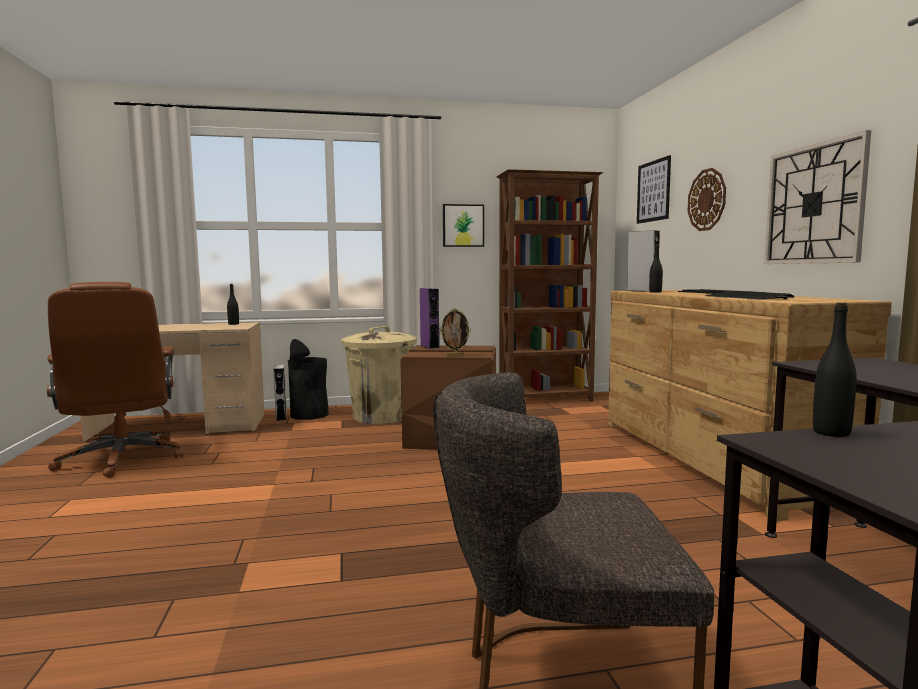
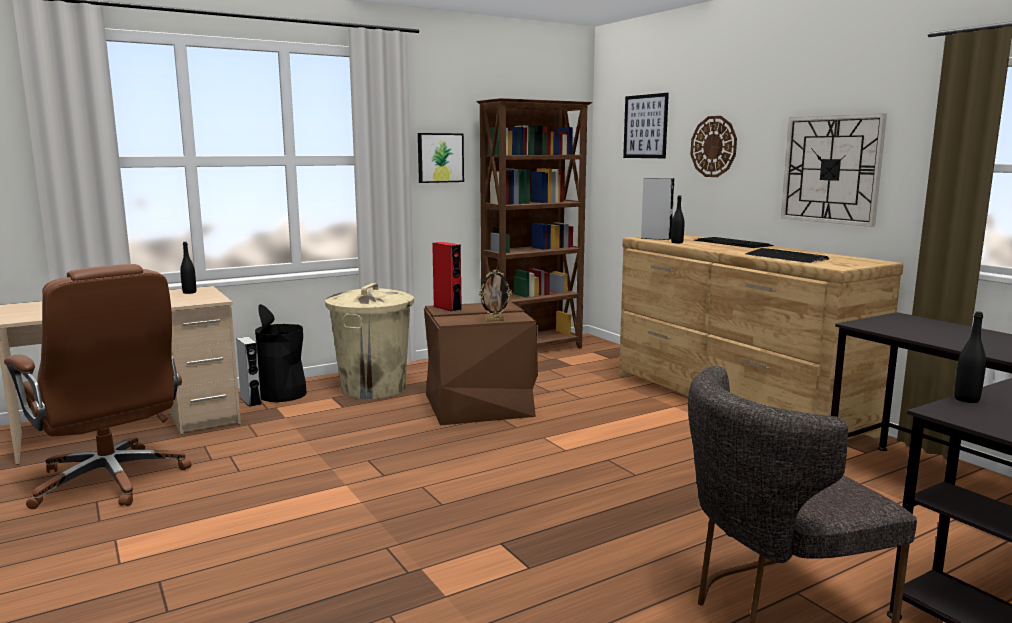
camera: 20 degrees left, 5 degrees up
(429, 346) = (447, 308): purple speaker -> red speaker

